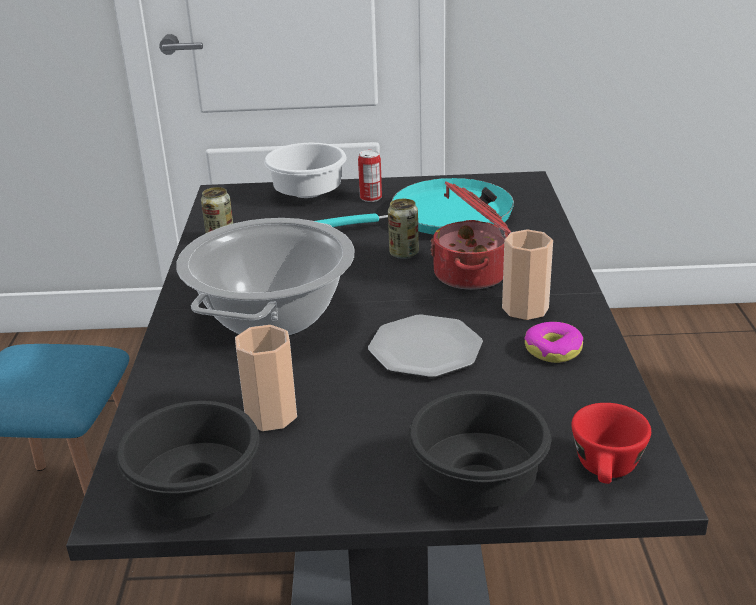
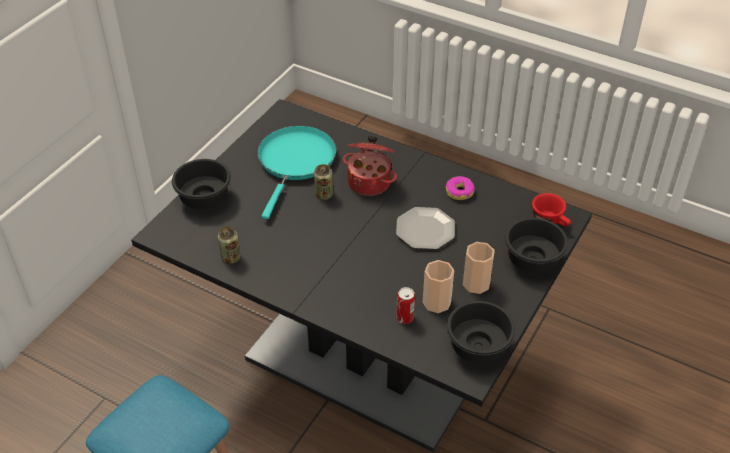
camera: 60 degrees left, 15 degrees up
(272, 315) = (344, 269): cooking pot -> none
(310, 193) = (204, 197): white bowl -> black bowl
(371, 198) = (240, 176): can -> can (405, 318)
(525, 308) = (418, 182): cup -> cup (476, 283)

